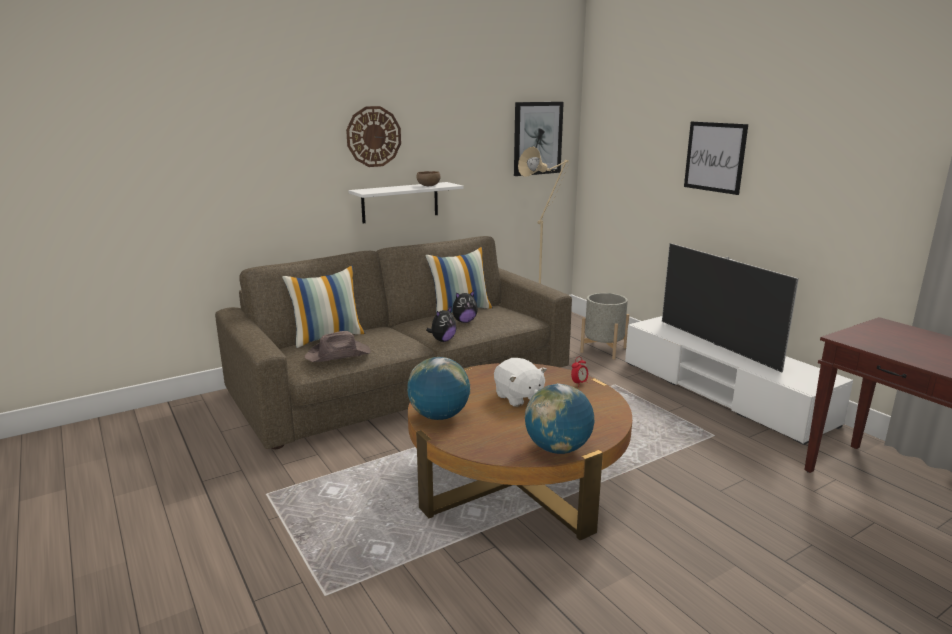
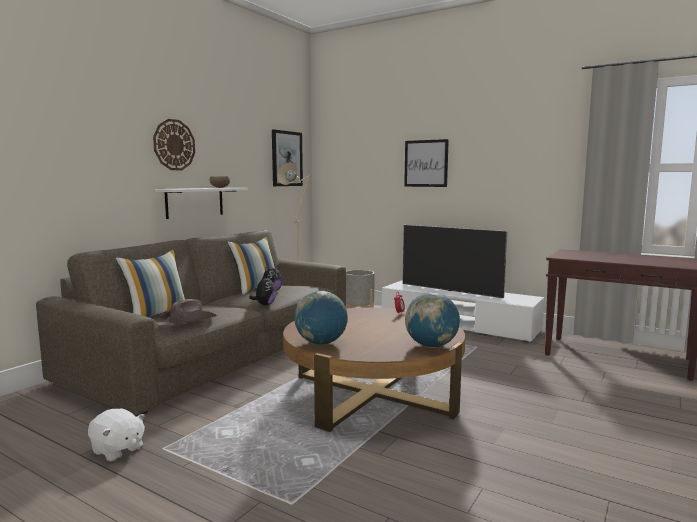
camera: 25 degrees left, 10 degrees down
(518, 397) = (367, 325): white plush toy -> white plush toy (117, 450)

